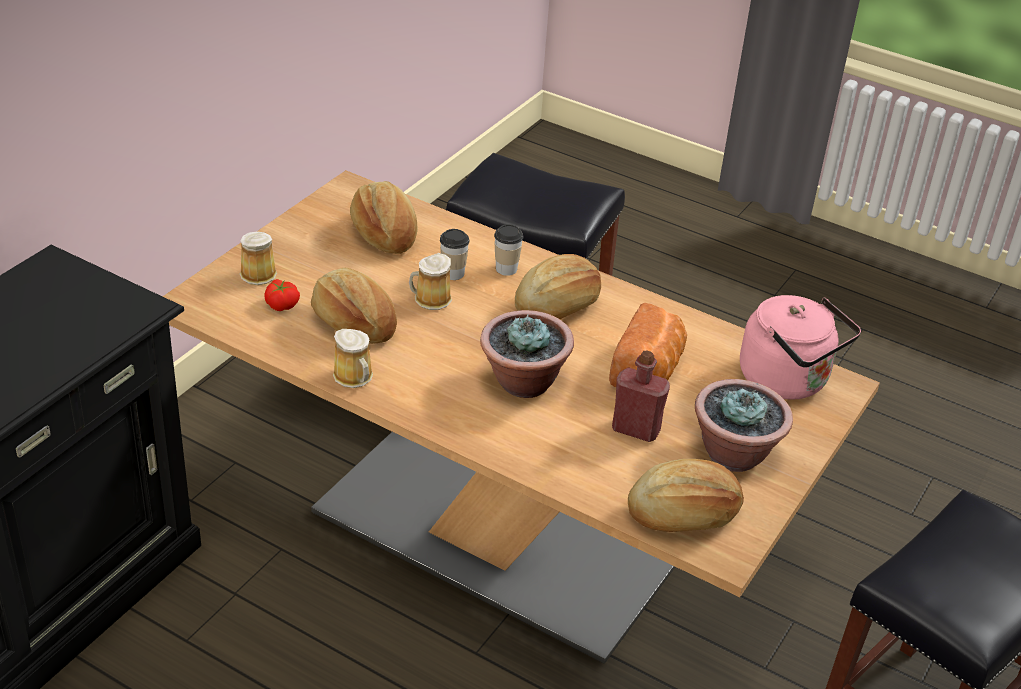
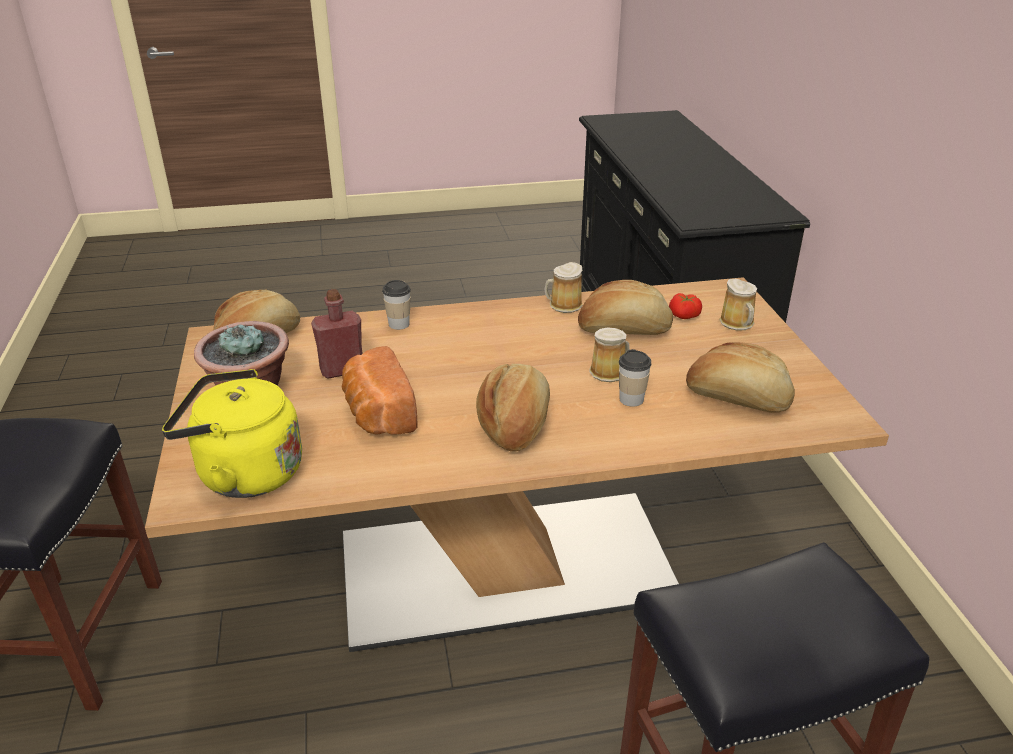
camera: 140 degrees right, 5 degrees down
(506, 269) = (602, 429): cup -> cup (399, 324)
(523, 383) = (458, 356): potted plant -> none
(788, 381) = (244, 473): pink kettle -> yellow kettle

